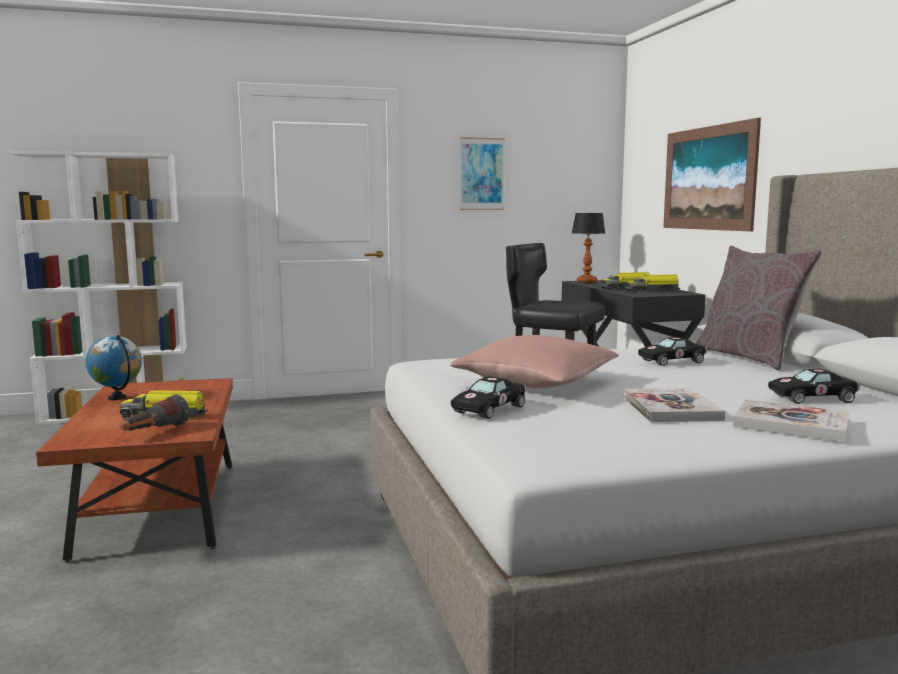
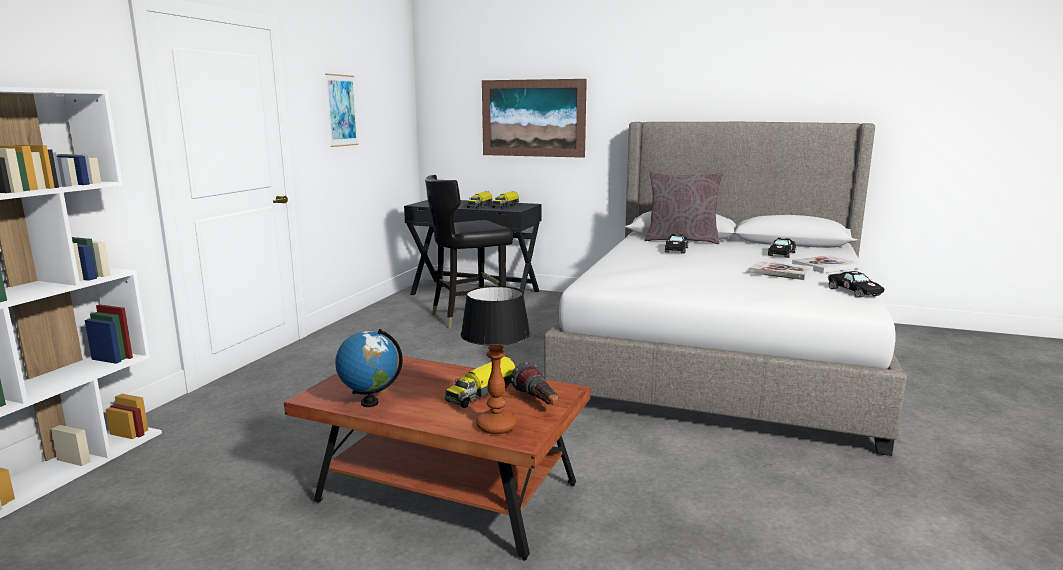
camera: 55 degrees left, 5 degrees up
(490, 408) = (749, 295): black toy car -> black toy car (853, 291)
(535, 384) = (696, 278): pink pillow -> none
(586, 282) = (425, 204): table lamp -> table lamp (496, 426)

